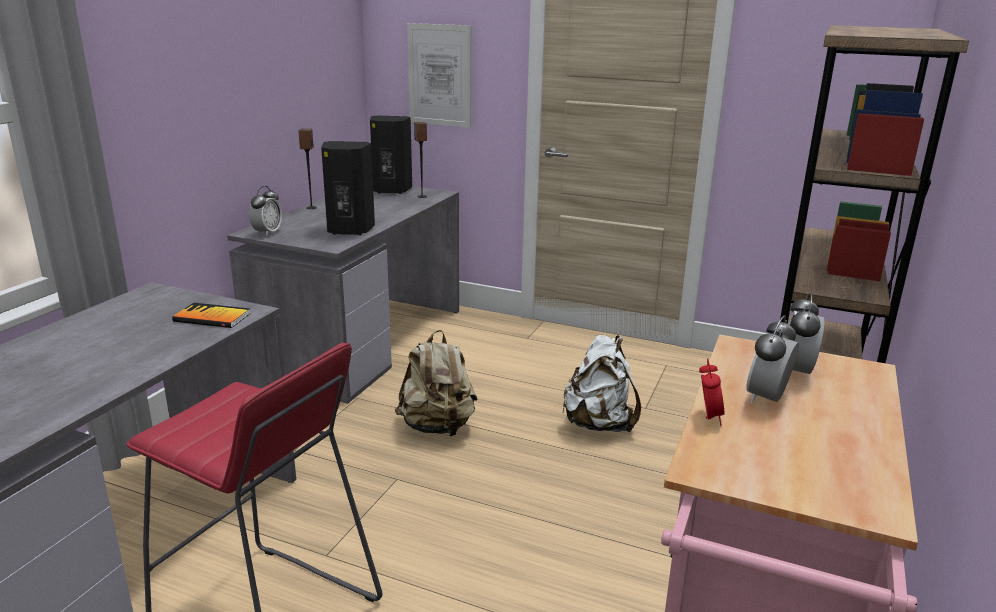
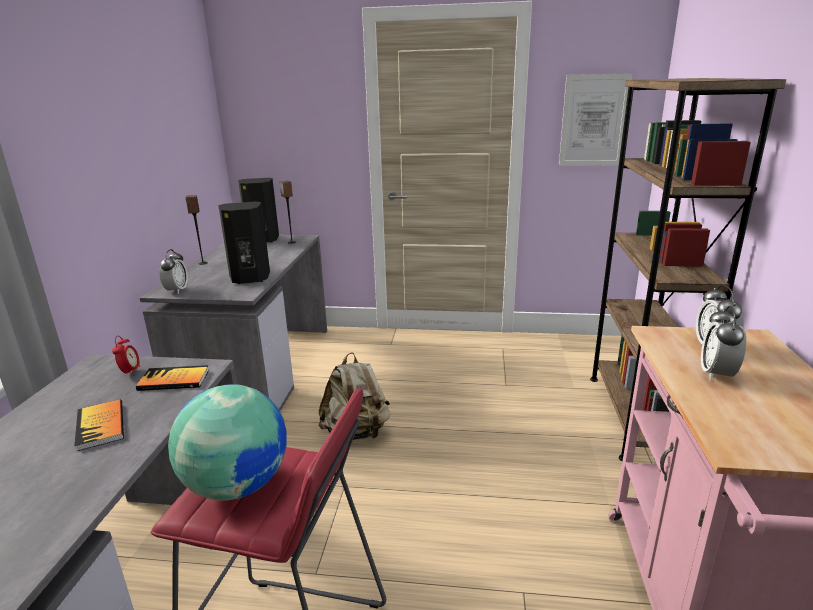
camera: 15 degrees left, 0 degrees up
(125, 346) = (101, 426): none -> book
(217, 419) = (237, 484): none -> globe
(439, 75) = (291, 141): picture -> picture (594, 121)
(599, 424) = (479, 404): white backpack -> none
(708, 417) = (694, 400): alarm clock -> alarm clock (130, 372)

